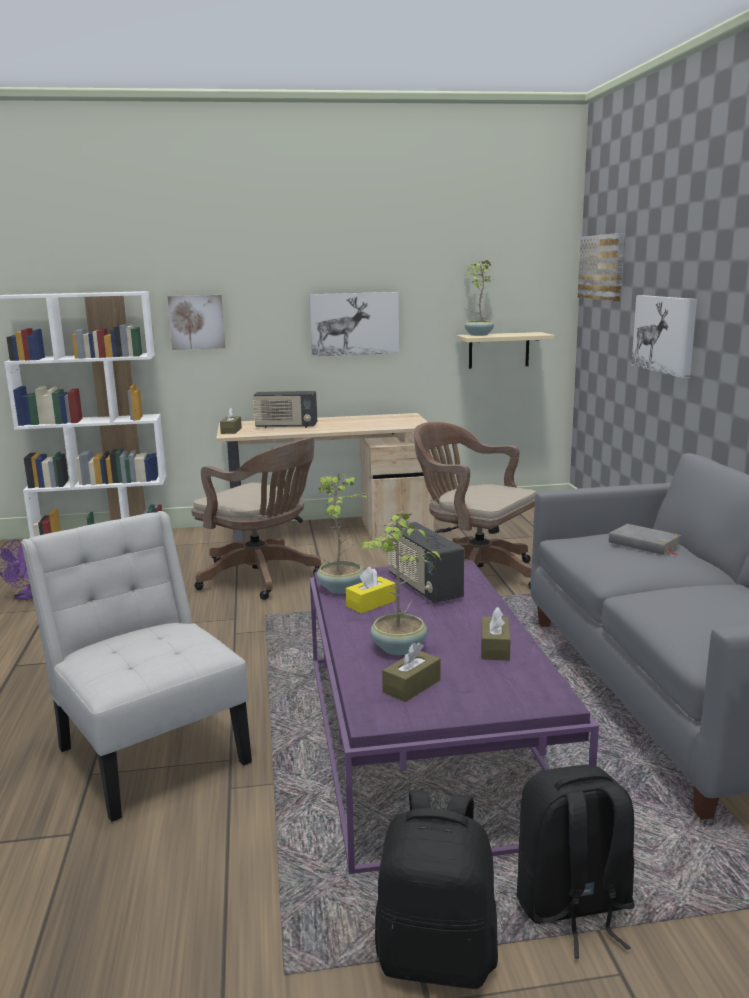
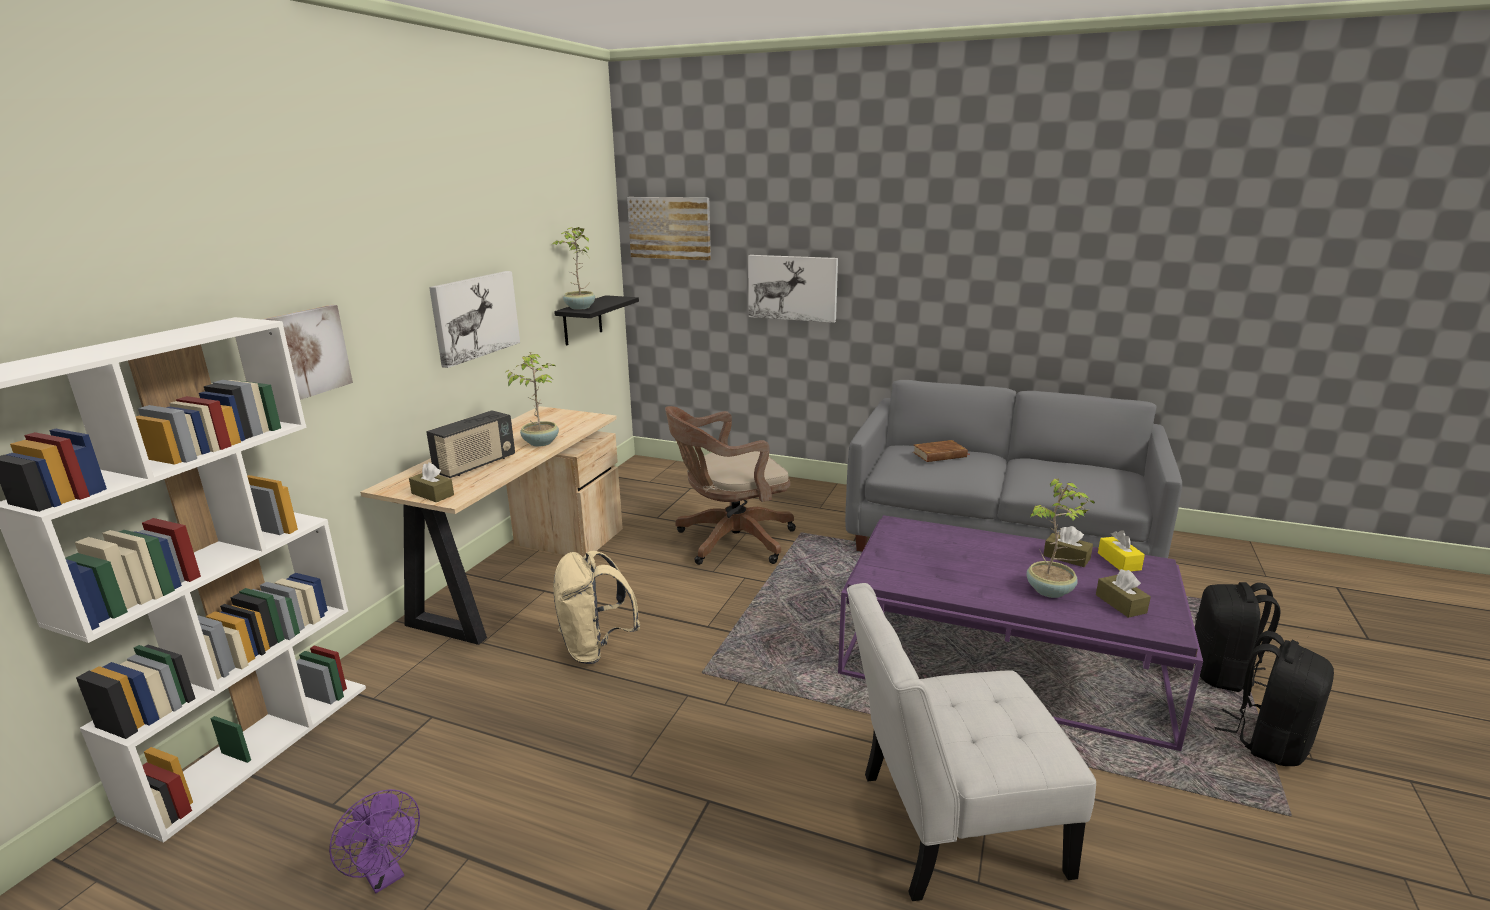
camera: 60 degrees left, 5 degrees up
(262, 577) = (595, 648): brown office chair -> beige backpack
(342, 588) = (903, 581): potted plant -> potted plant (541, 442)
(371, 603) = (949, 578): yellow tissue box -> yellow tissue box (1119, 561)
(423, 587) = (929, 548): radio -> none
(498, 350) = (582, 320): beige shelf -> black shelf
(644, 544) = (940, 455): grey book -> brown book

